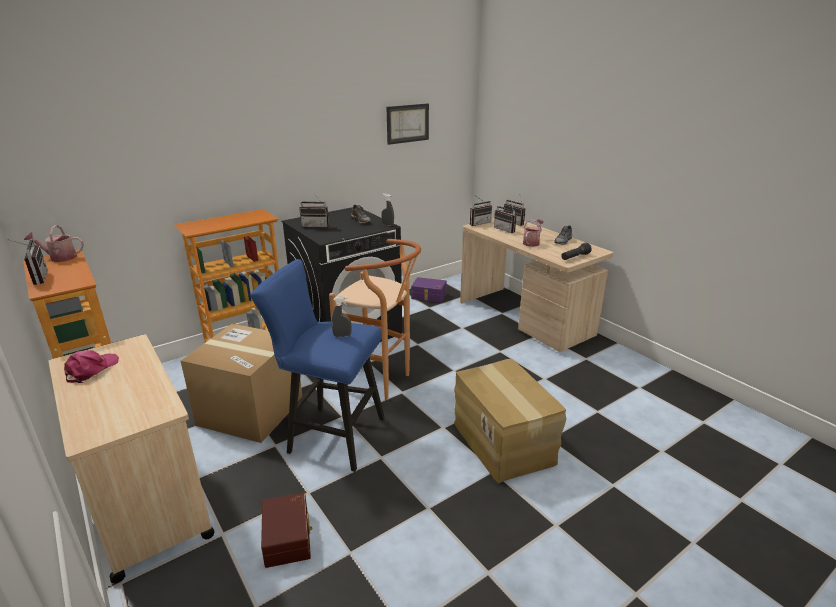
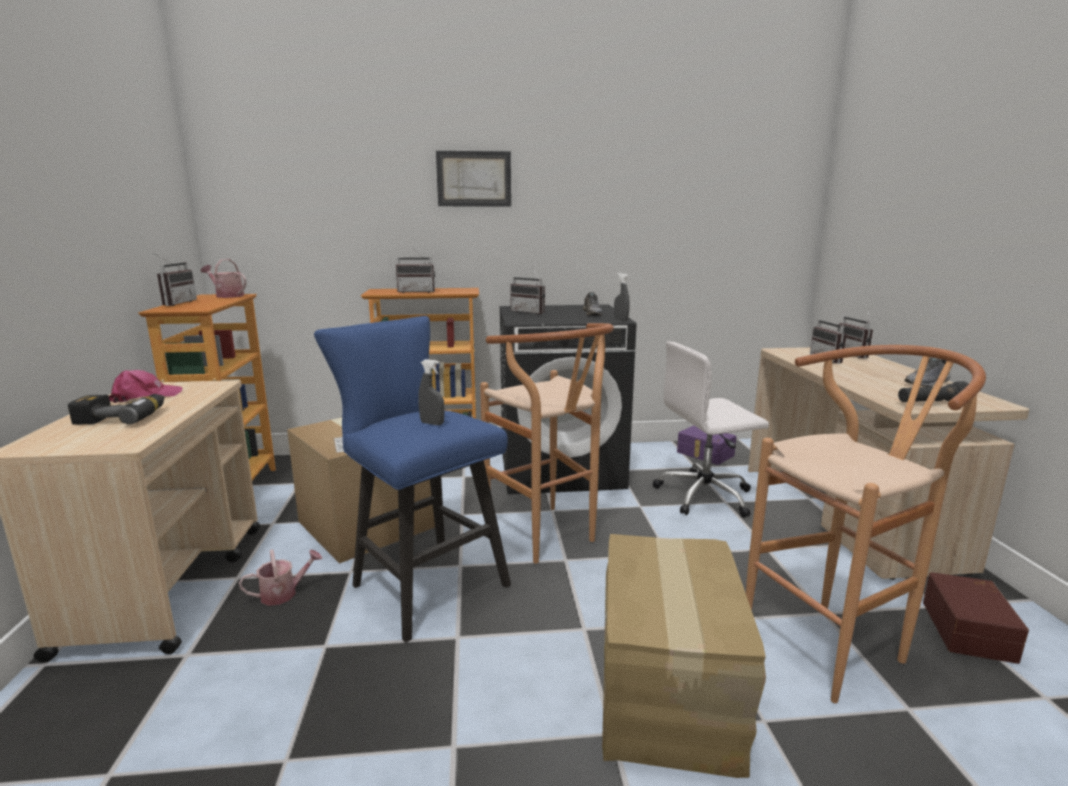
camera: 30 degrees right, 10 degrees down
(113, 392) = (123, 417): none -> power drill
(289, 537) = (242, 696): brown storage box -> brown storage box (970, 631)
(407, 123) = (701, 199): picture -> picture (474, 179)
(448, 326) = (706, 495): none -> white office chair
(479, 223) = (790, 349): radio -> radio (417, 292)
(532, 242) = (861, 377): watering can -> watering can (284, 593)
(556, 391) = (835, 642): none -> brown stool

